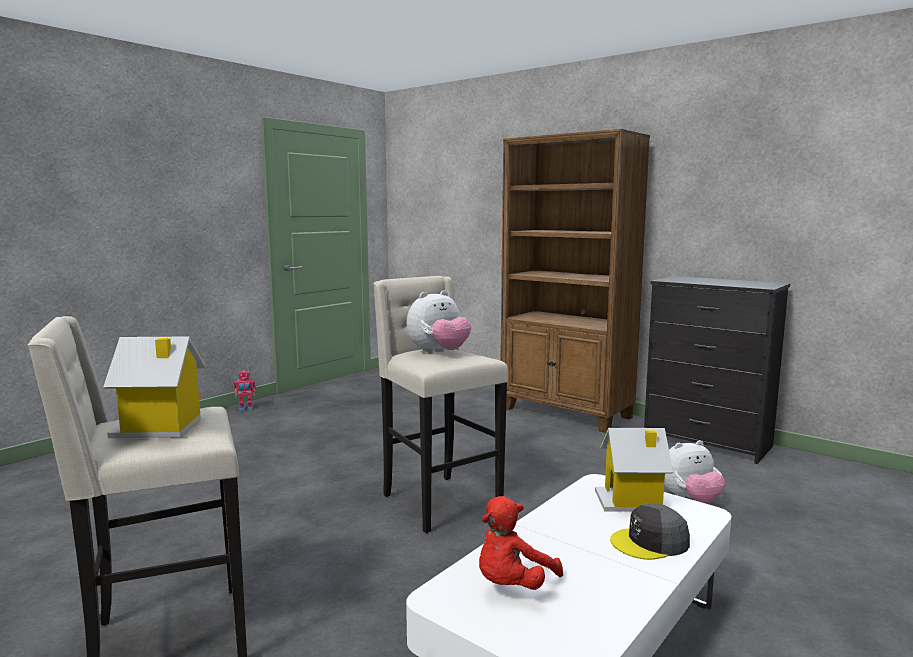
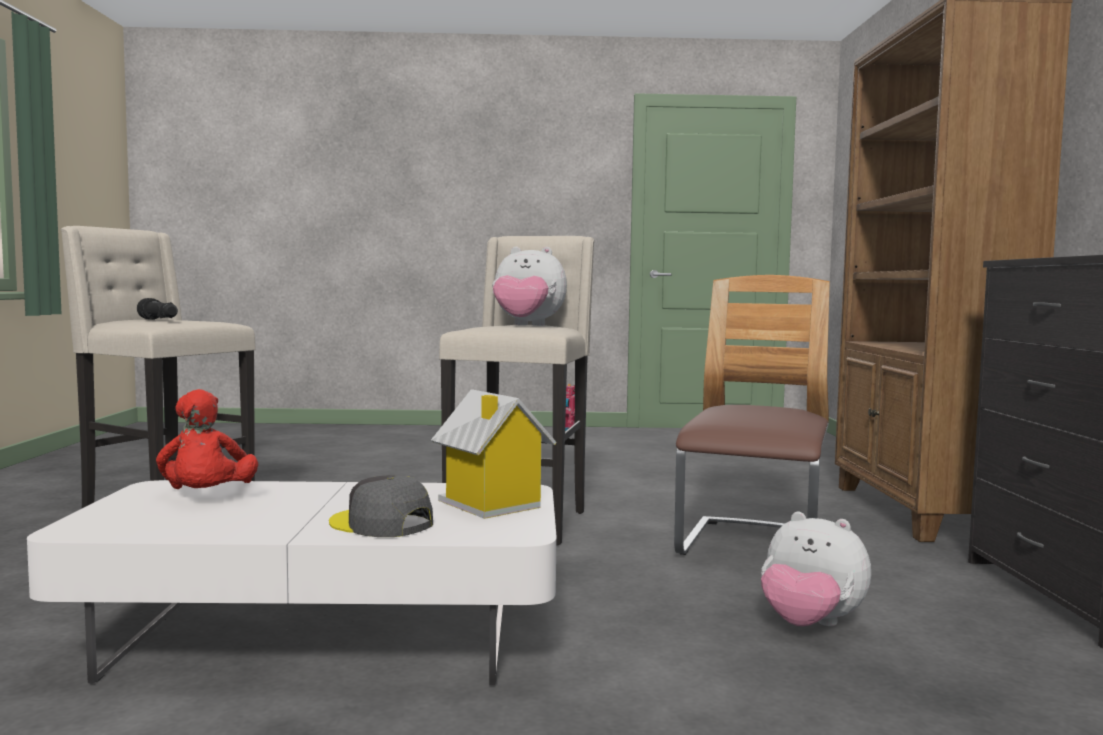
camera: 50 degrees right, 5 degrees down
(160, 428) = (159, 320): toy house -> black flashlight
(512, 585) = (207, 498): red plush toy -> red plush toy turned 105 degrees counterclockwise
(570, 465) = (752, 547): none -> chair

